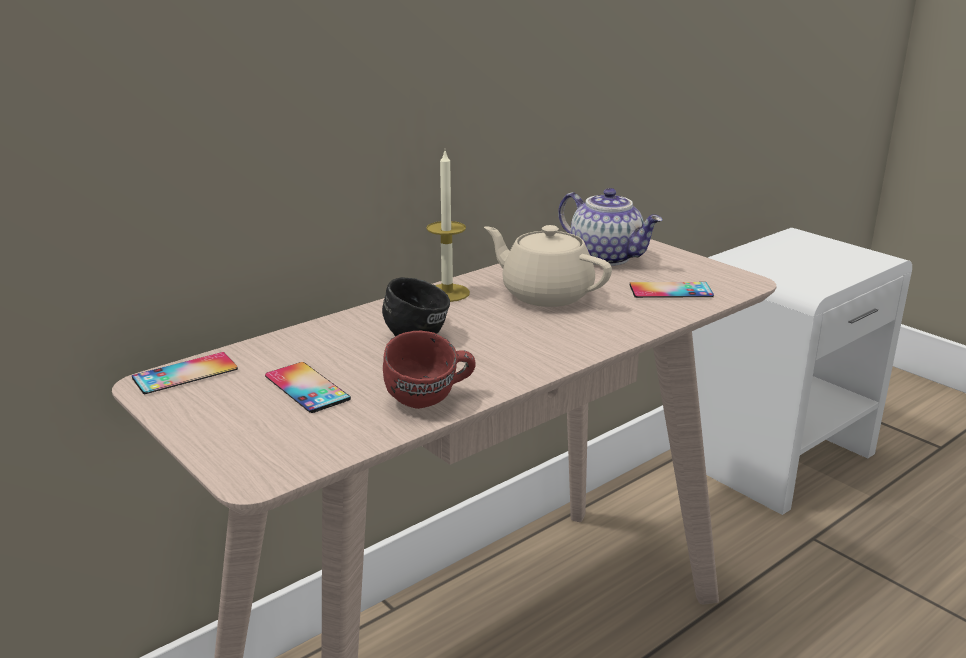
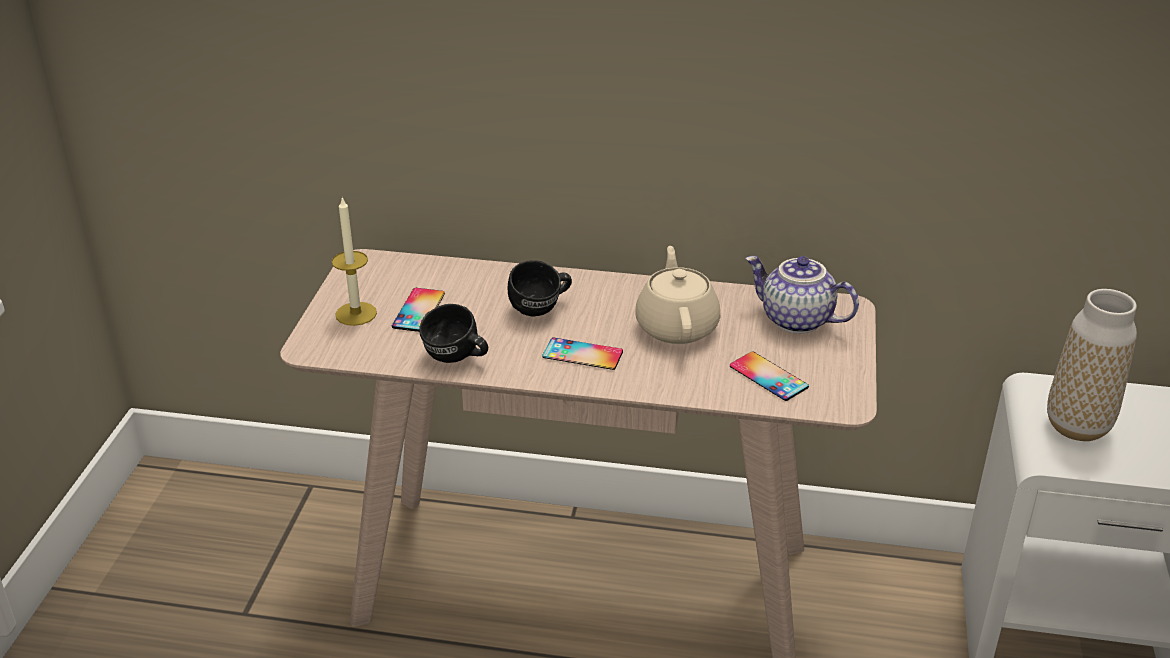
camera: 50 degrees right, 10 degrees up
(185, 374) = (385, 264): phone -> phone (582, 354)
(431, 401) = (456, 359): red mug -> black mug
(447, 293) = (619, 287): candle -> candle (356, 314)
(607, 257) = (795, 320): teapot -> teapot turned 120 degrees clockwise
(785, 268) = (1077, 426): none -> vase

